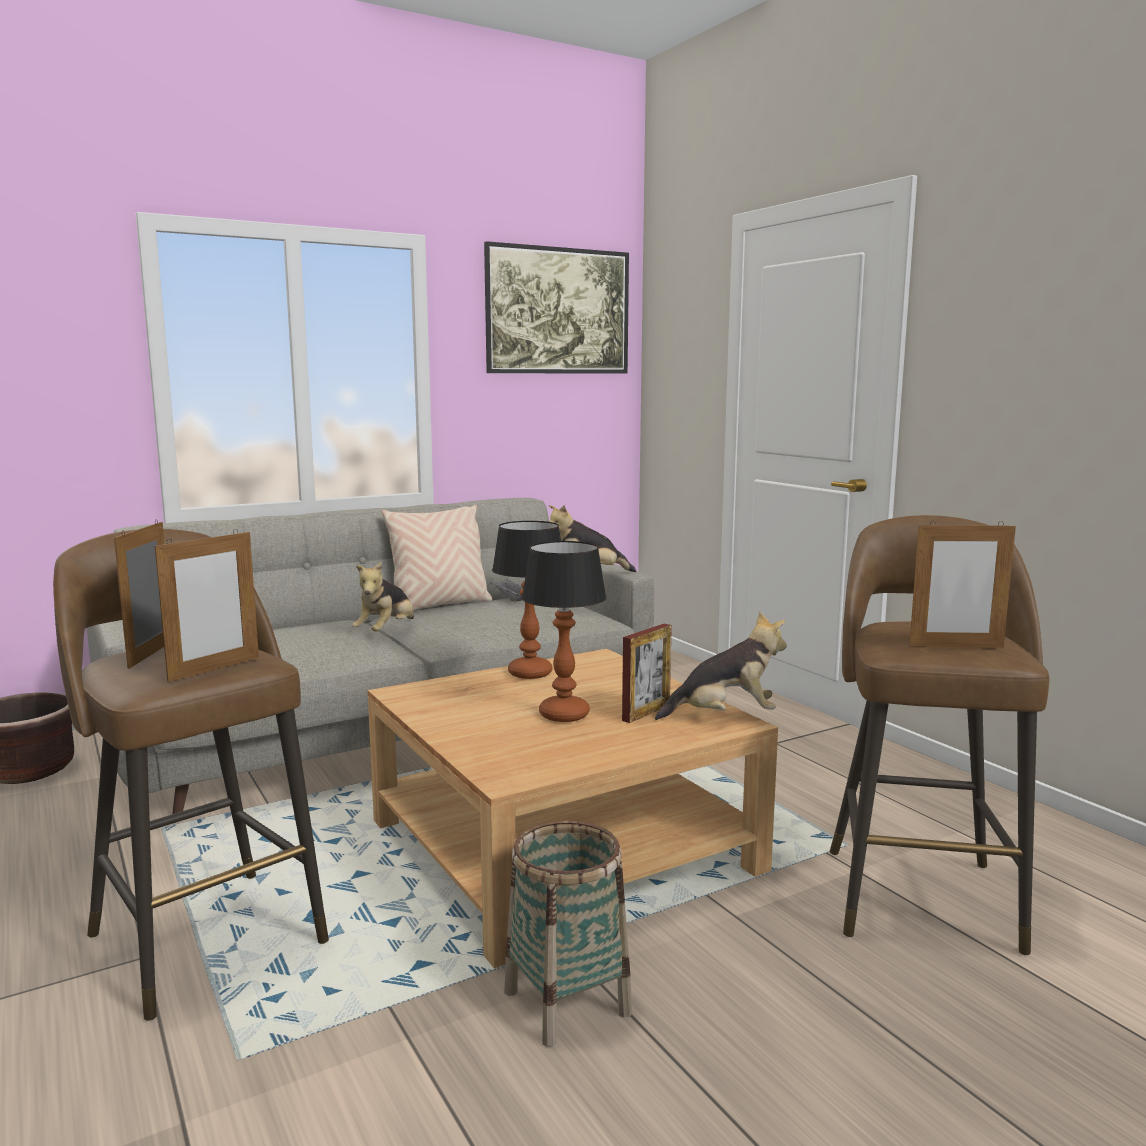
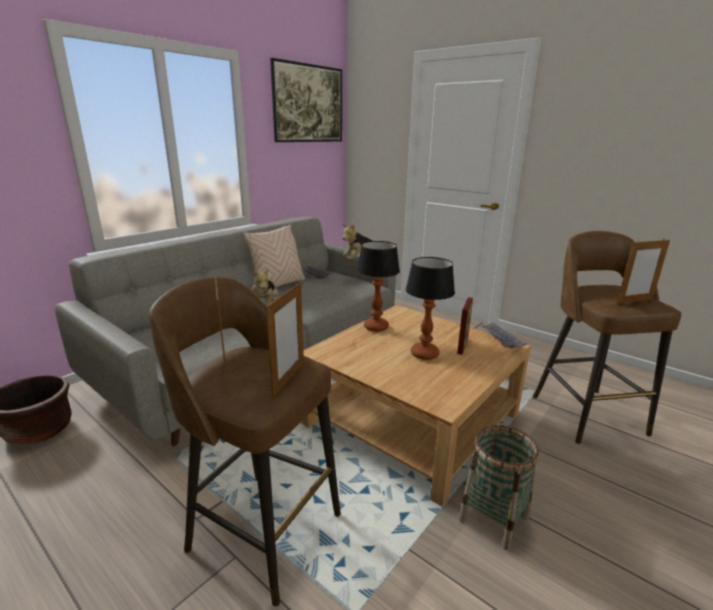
camera: 20 degrees left, 10 degrees up
(725, 716) = (501, 342): plush toy -> grey tray

